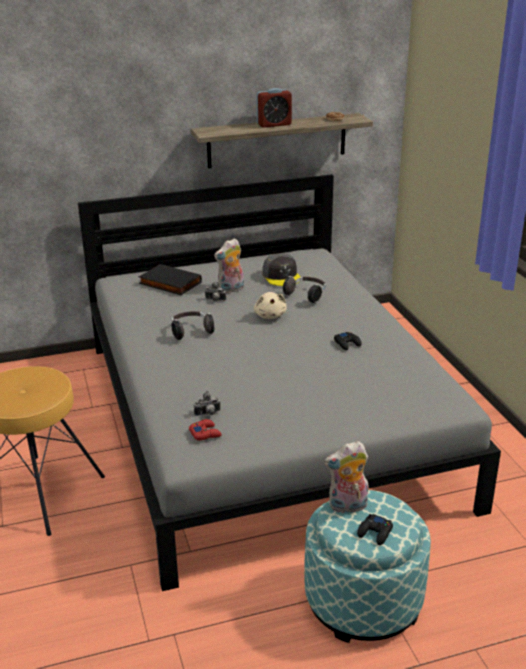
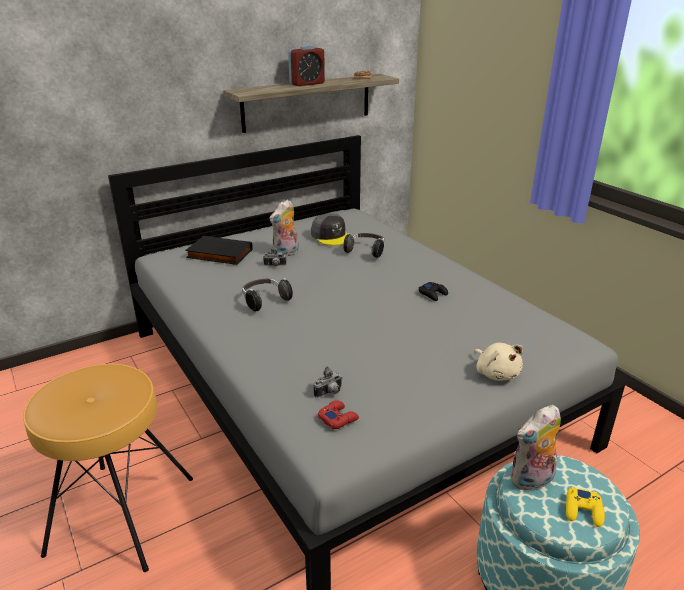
camera: 15 degrees left, 0 degrees up
(270, 315) = (340, 275): beige plush toy -> beige plush toy (496, 373)
(375, 533) = (583, 510): black game controller -> yellow game controller

